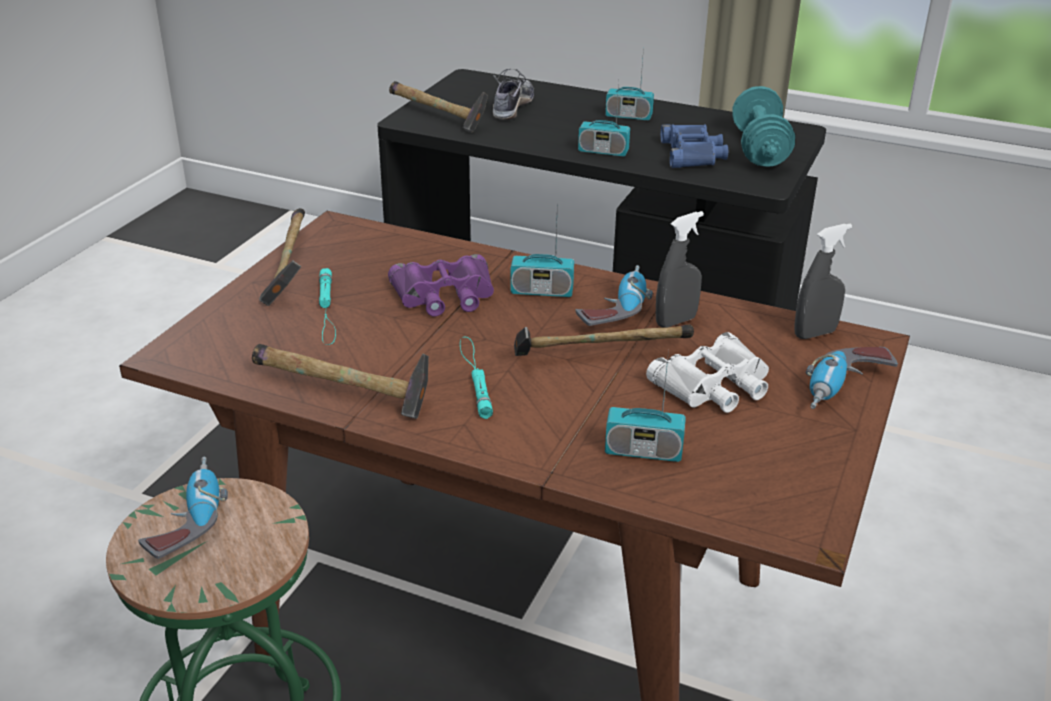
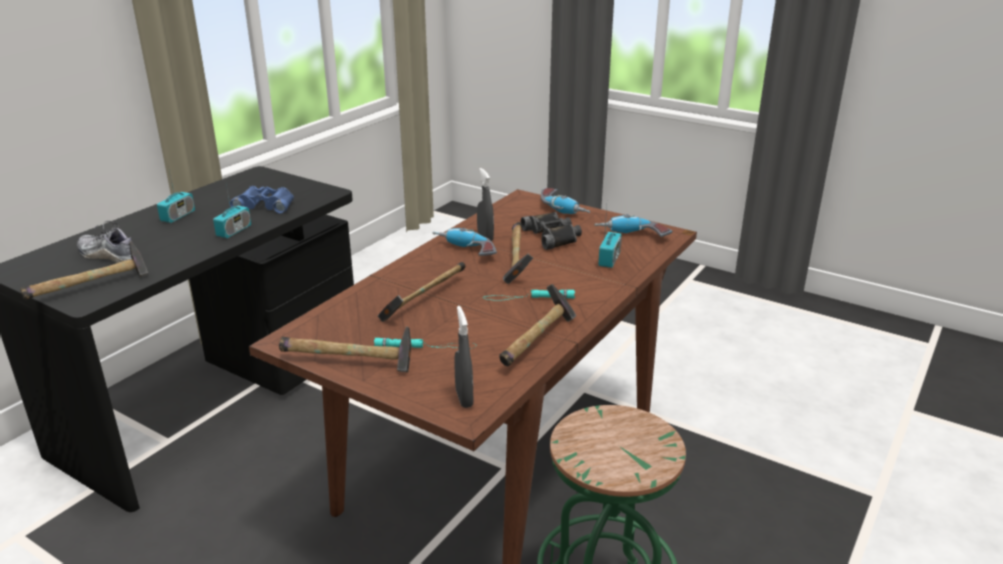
camera: 80 degrees left, 5 degrees down
(187, 519) = (596, 454): power drill -> power drill (632, 236)
(444, 295) = (424, 302): purple binoculars -> hammer
(542, 291) = (433, 270): radio -> none
(714, 385) = (553, 236): white binoculars -> black binoculars
(759, 149) = (276, 186): turquoise dumbbell -> none
(815, 333) = (510, 207): grey spray bottle -> grey spray bottle (464, 398)

